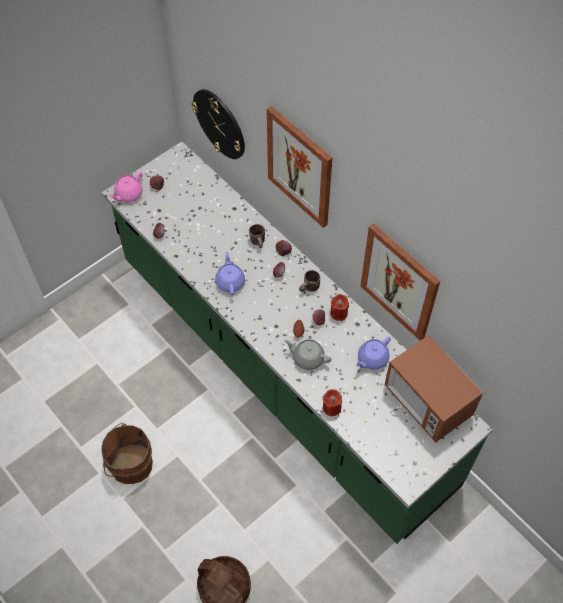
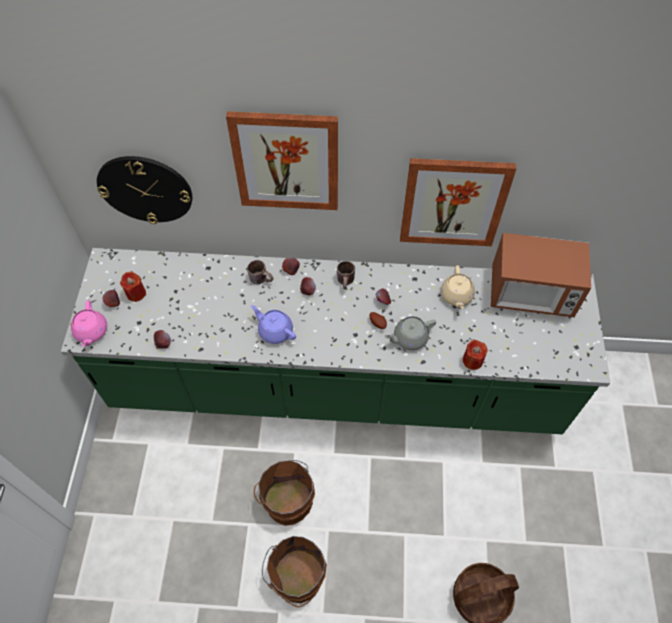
camera: 45 degrees left, 0 degrees up
(173, 413) = (287, 499): none -> brown bucket
(338, 313) = (391, 282): red candle -> red candle (136, 293)
(372, 359) = (456, 296): purple teapot -> beige teapot

